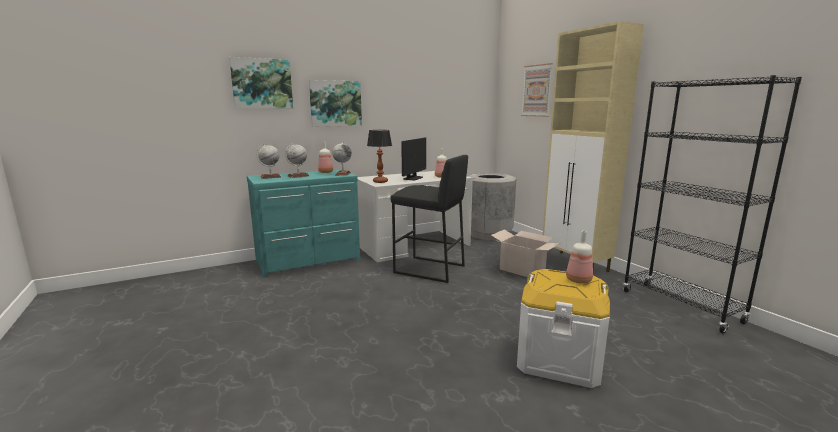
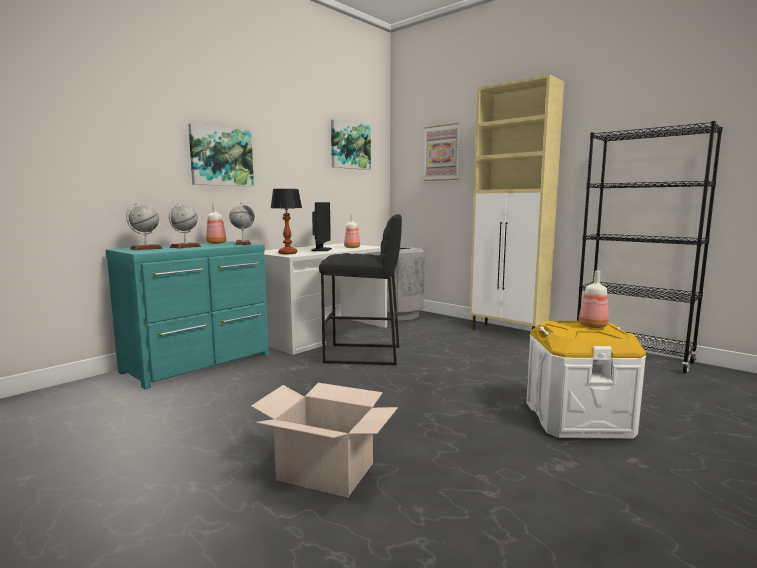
camera: 20 degrees left, 5 degrees down
(262, 84) = (126, 123): picture -> picture (350, 146)
(522, 269) = (462, 343): cardboard box -> cardboard box (325, 472)

